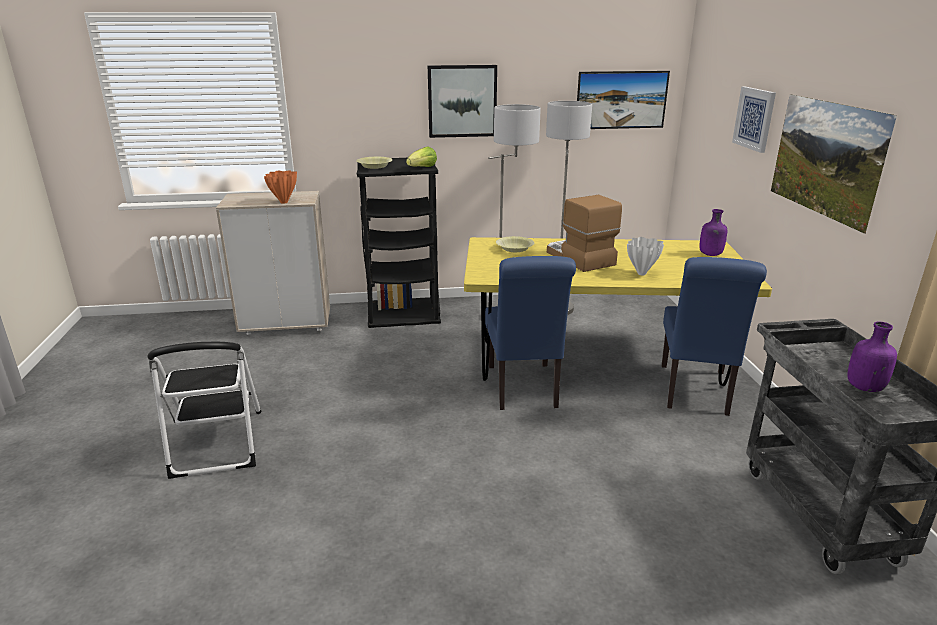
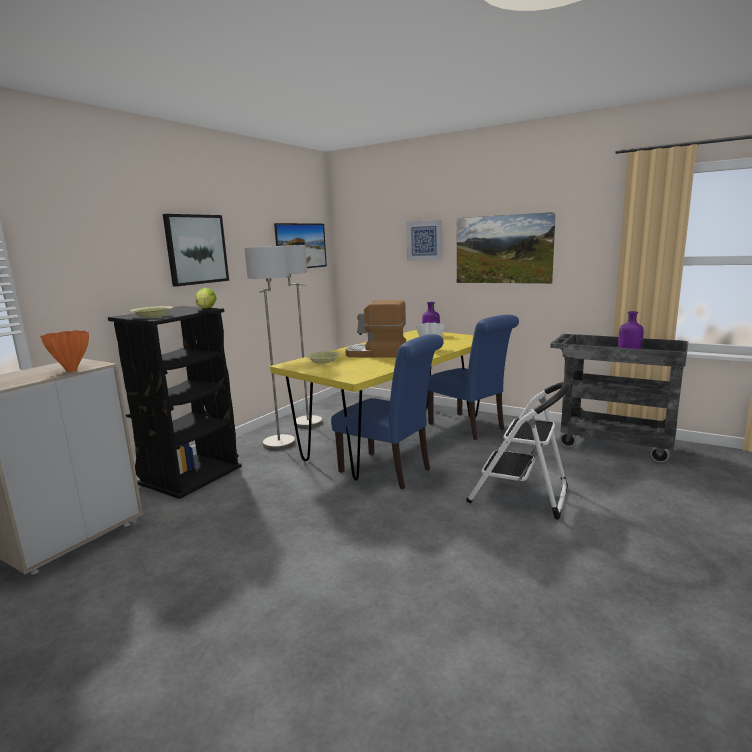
camera: 50 degrees left, 10 degrees down
(216, 445) = (232, 673): step ladder -> step ladder (521, 495)

